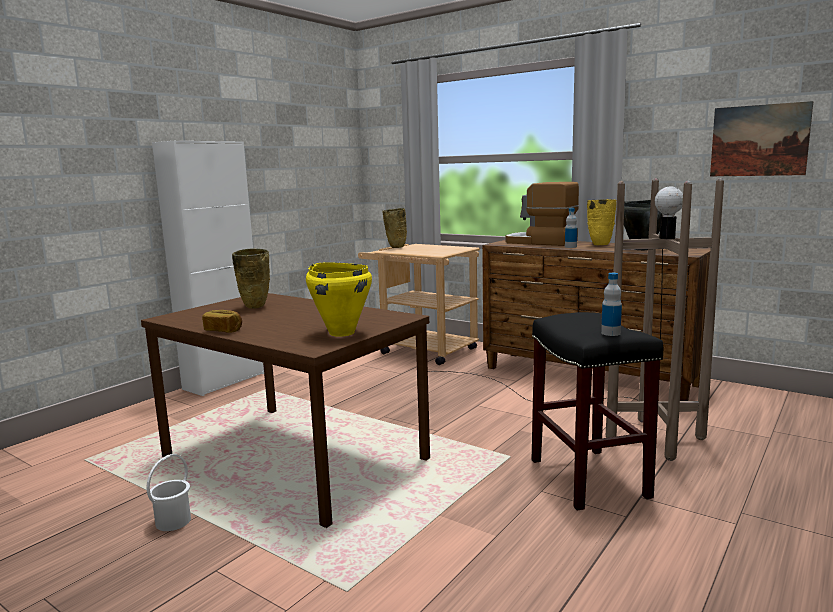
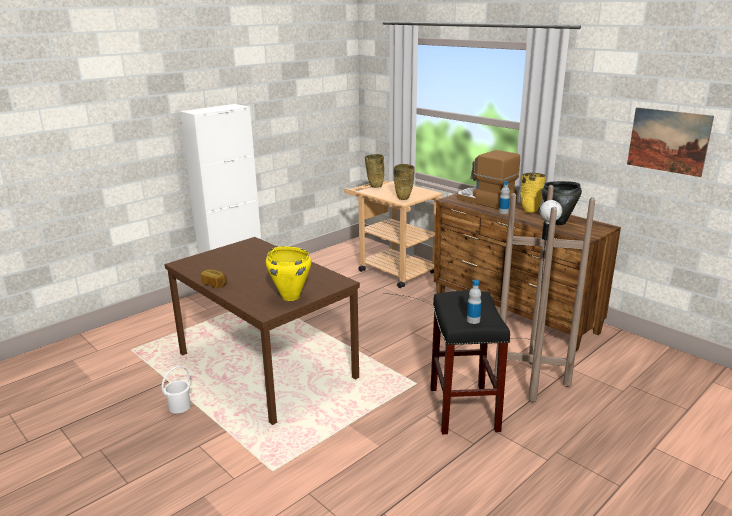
camera: 10 degrees right, 10 degrees up
(254, 307) = (243, 257): beige vase -> beige vase (403, 199)

